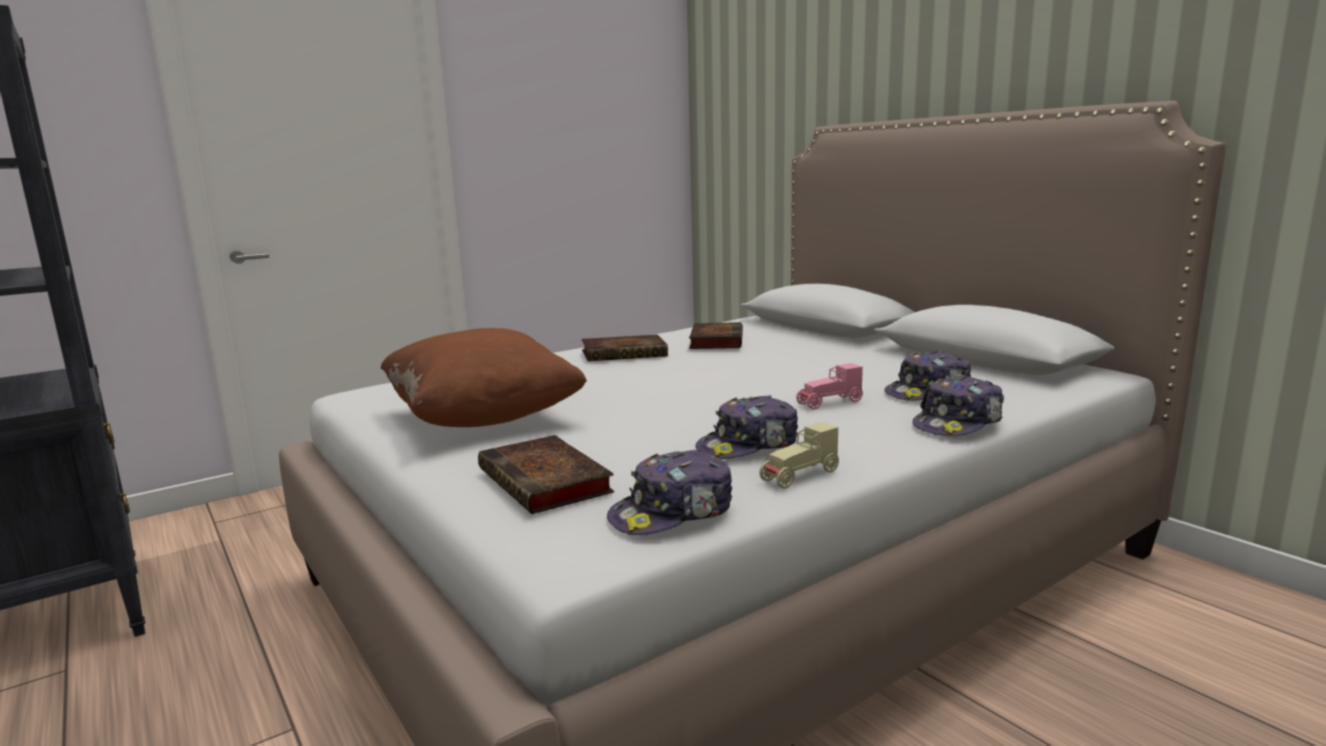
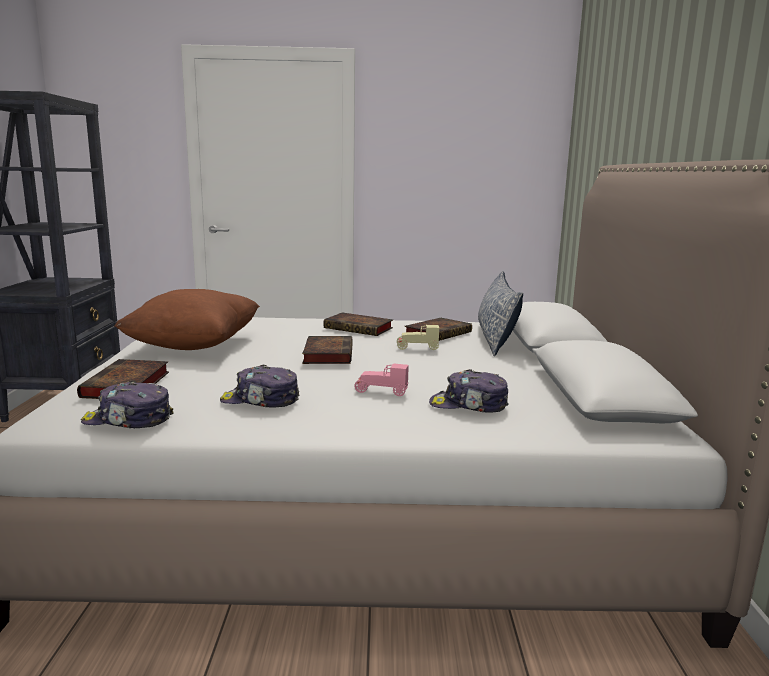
camera: 35 degrees right, 0 degrees up
(674, 385) = (327, 354): none -> book
(775, 333) = (495, 337): none -> pillow
(800, 476) = (234, 426): beige toy car -> beige toy car (417, 348)
(958, 423) = (420, 431): cap -> none

